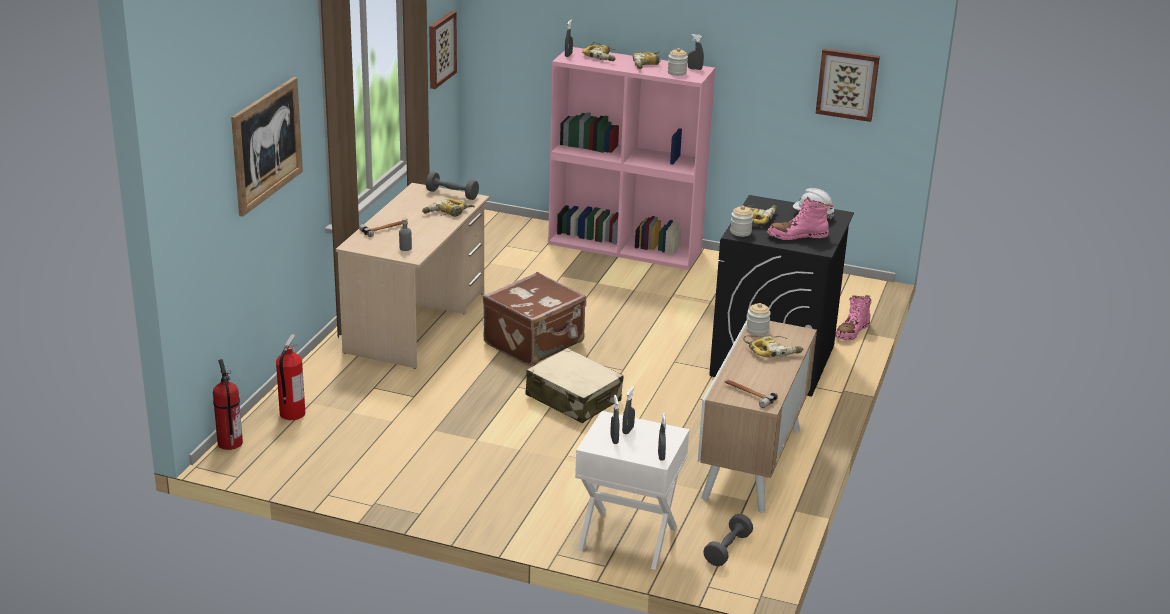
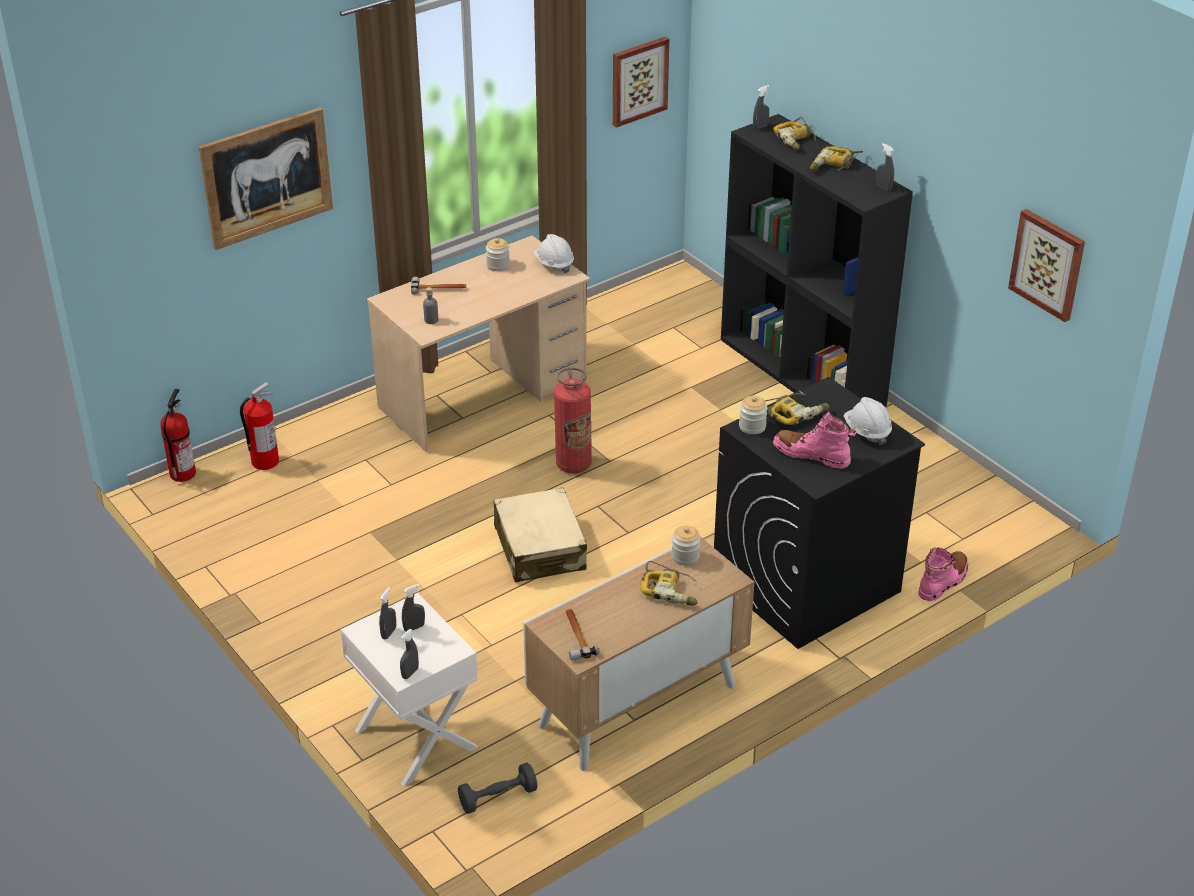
camera: 35 degrees right, 10 degrees up
(447, 213) = (521, 288): power drill -> none
(452, 194) = (554, 264): grey dumbbell -> white hard hat
(535, 343) = (573, 464): brown suitcase -> fire extinguisher
(626, 247) = (803, 372): pink bookcase -> black bookcase
(677, 73) = (854, 187): jar -> jar (498, 265)
(851, 332) = (943, 582): pink boot -> pink boot turned 150 degrees clockwise

